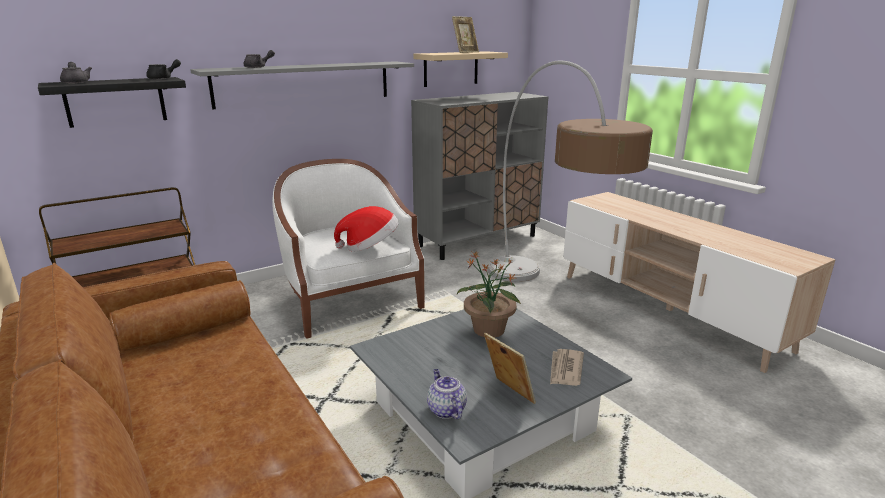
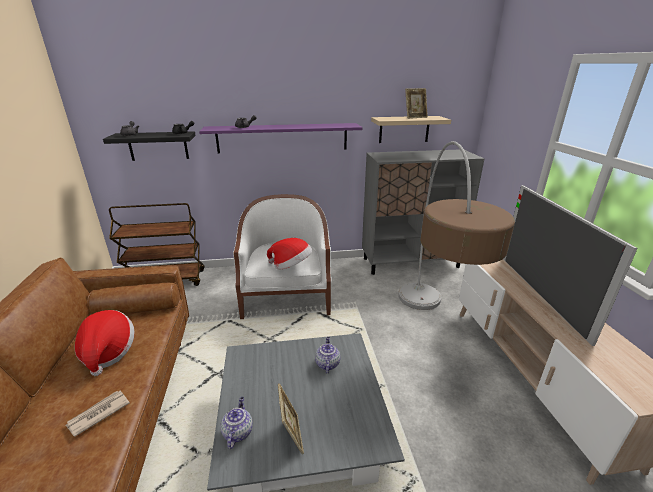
camera: 25 degrees right, 5 degrees up
(200, 378) = (108, 352): none -> hat
(304, 83) = (282, 138): grey shelf -> purple shelf
(488, 330) = (327, 363): potted plant -> teapot
(565, 369) = (354, 427): newspaper -> newspaper (98, 414)
(660, 218) = (539, 294): none -> television

